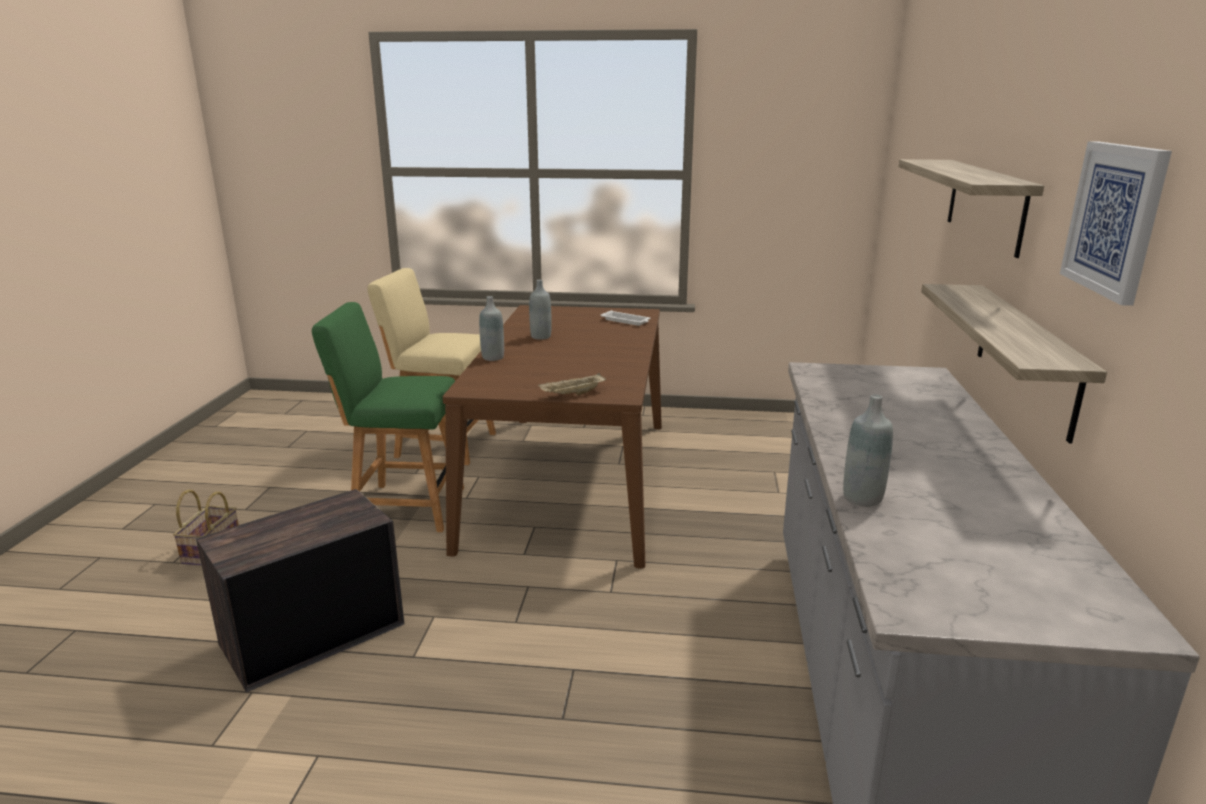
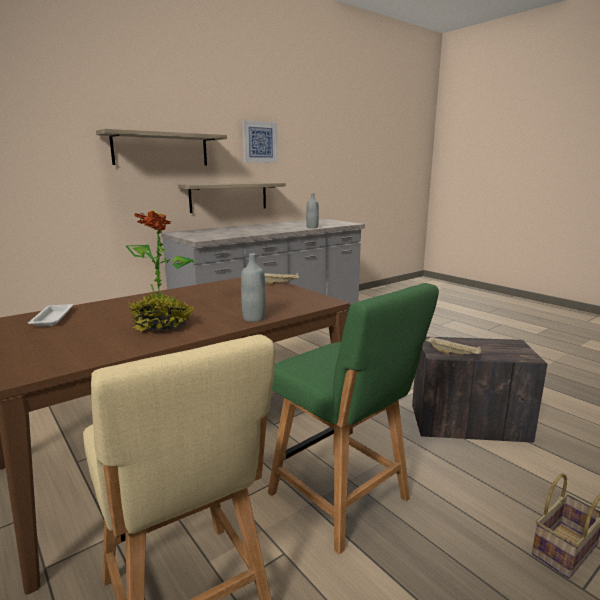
camera: 135 degrees left, 5 degrees down
(327, 506) = (453, 354): none -> beige tray
(541, 337) = (162, 326): grey bottle -> potted plant

